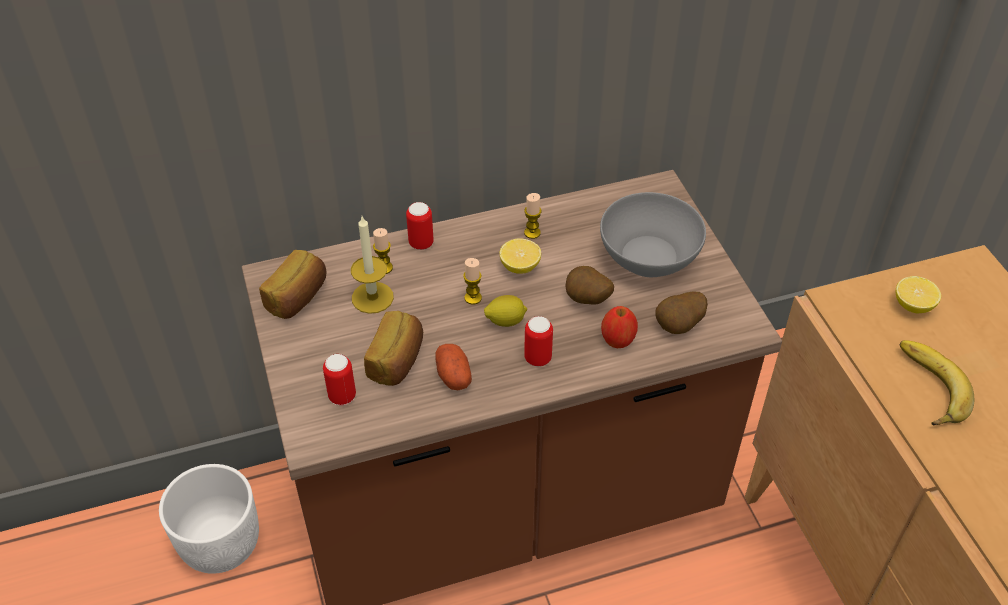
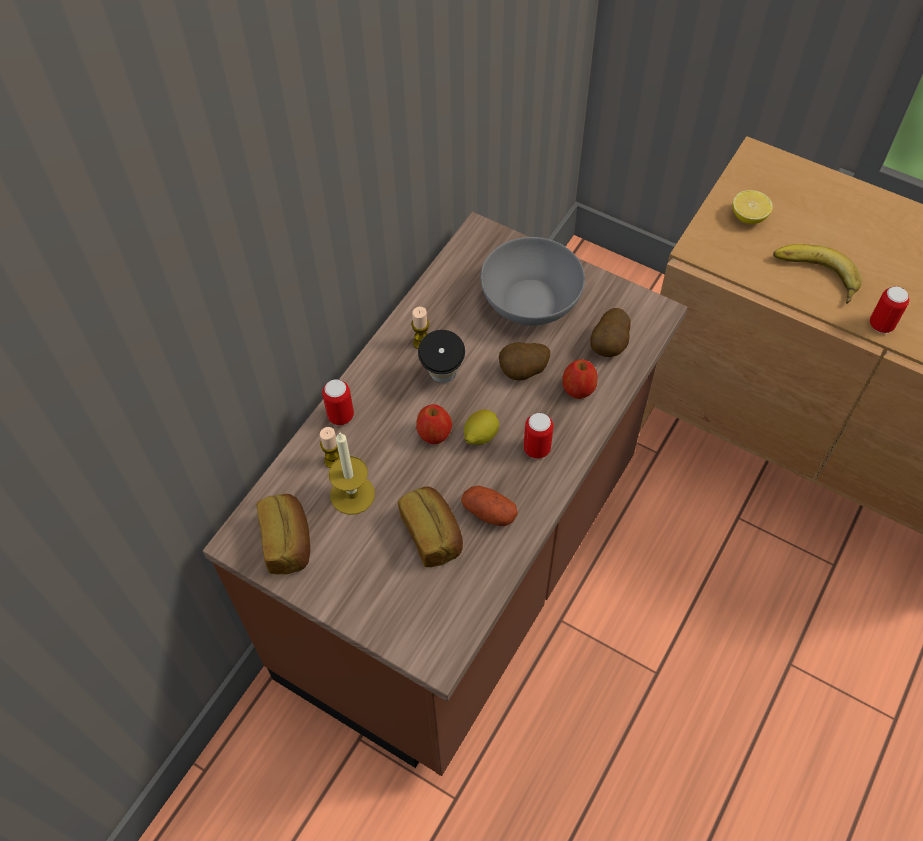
camera: 40 degrees left, 10 degrees up
(220, 542) = (272, 792): white planter -> none
(342, 396) = (421, 599): can -> can (881, 325)
(473, 298) = (434, 434): candle -> apple
(520, 267) = (443, 380): lemon -> cup

